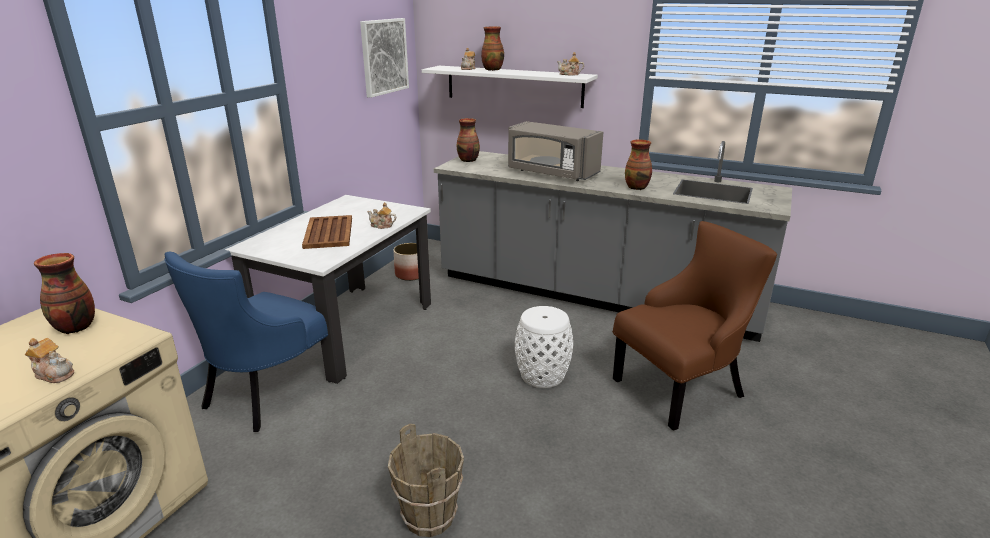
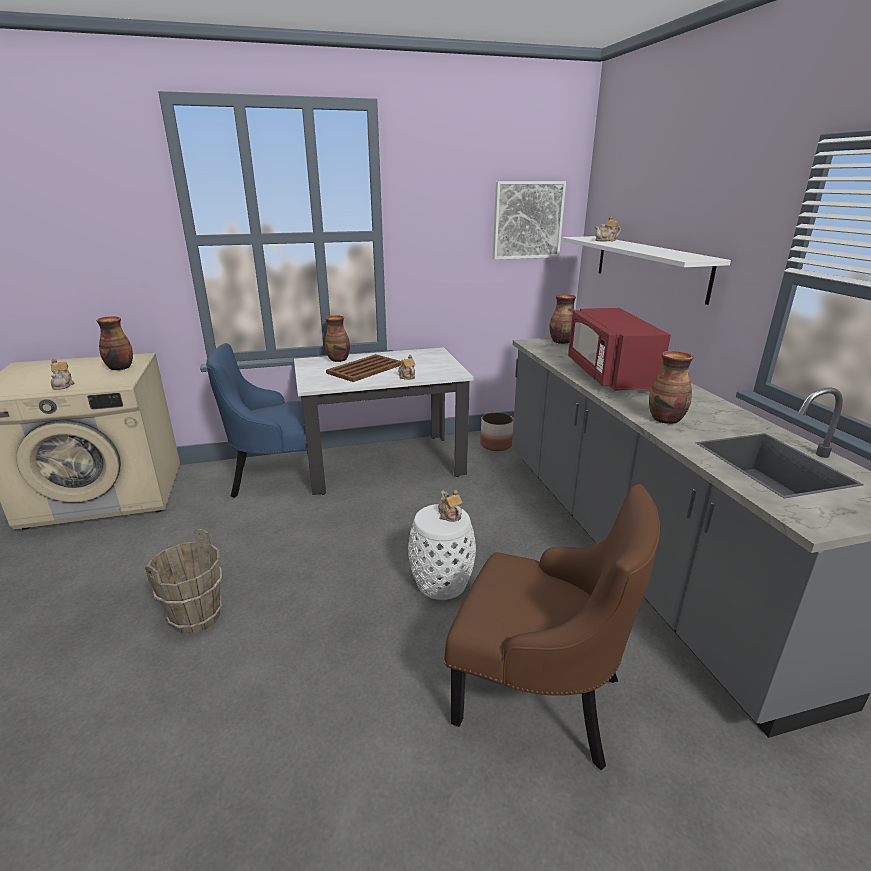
camera: 50 degrees right, 0 degrees up
(492, 69) = (626, 243): vase -> vase (339, 359)
(551, 173) = (609, 375): grey microwave -> red microwave
(569, 74) = (690, 255): teapot -> teapot (449, 515)

